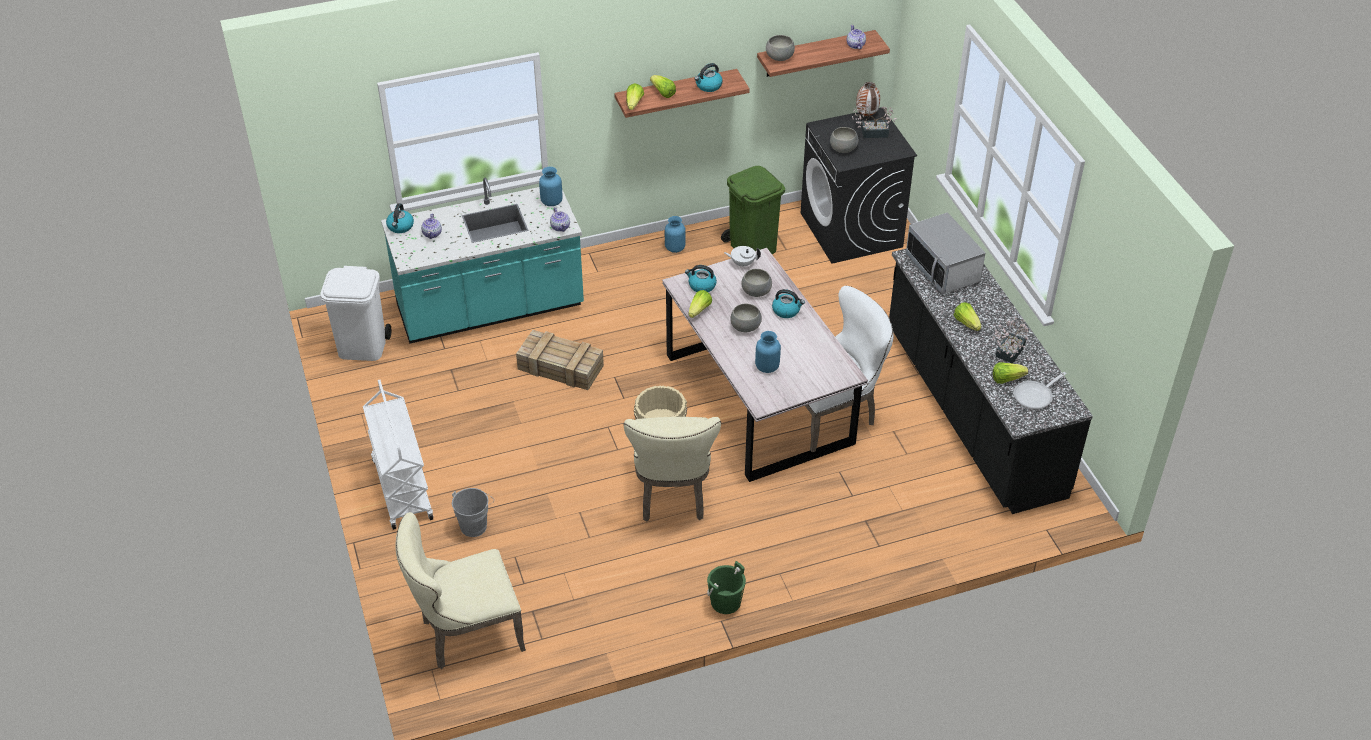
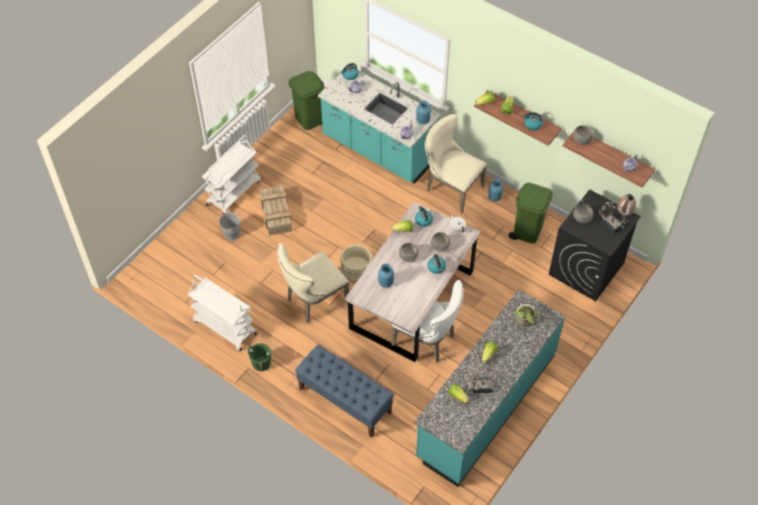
camera: 55 degrees right, 10 degrees up
(363, 347) = (309, 119): white trash can -> green trash can
(466, 634) = (167, 271): beige chair -> beige chair (451, 188)
(559, 367) = (362, 202): crate -> crate (276, 213)
(627, 614) = (224, 327): none -> white cart
(859, 543) = (344, 401): none -> blue bench
(943, 269) = (525, 320): microwave -> potted plant
(972, 412) = (485, 405): black counter -> turquoise counter
(1035, 396) = (455, 417): frying pan -> none

